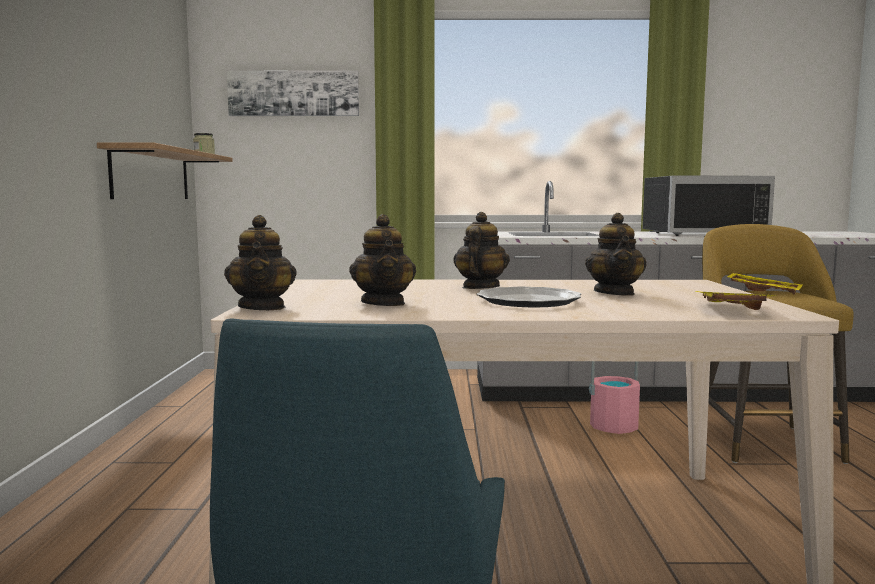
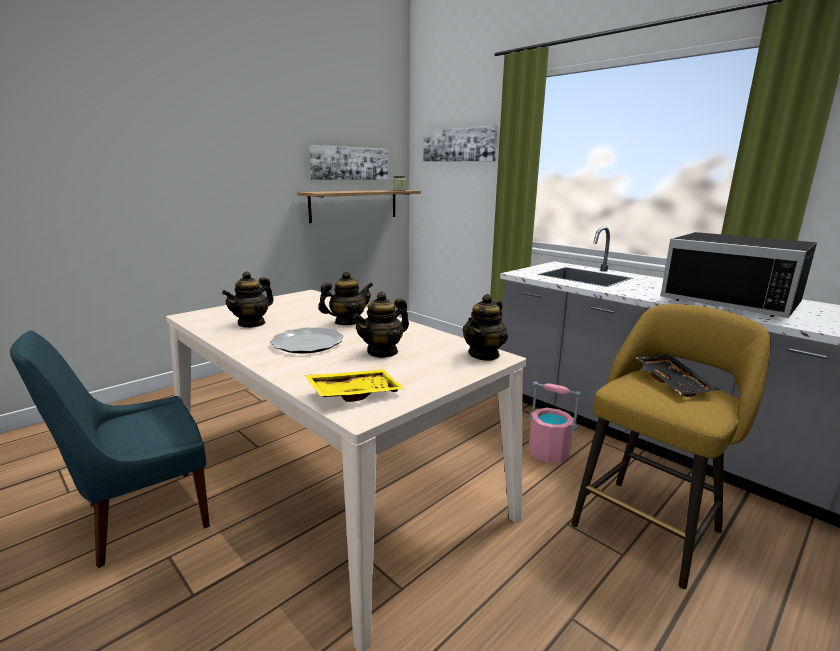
camera: 45 degrees right, 10 degrees up
(144, 105) = (349, 163): none -> picture
(262, 307) = (208, 312): teapot -> teapot (484, 354)
(763, 291) = (674, 382): yellow tray -> black tray

